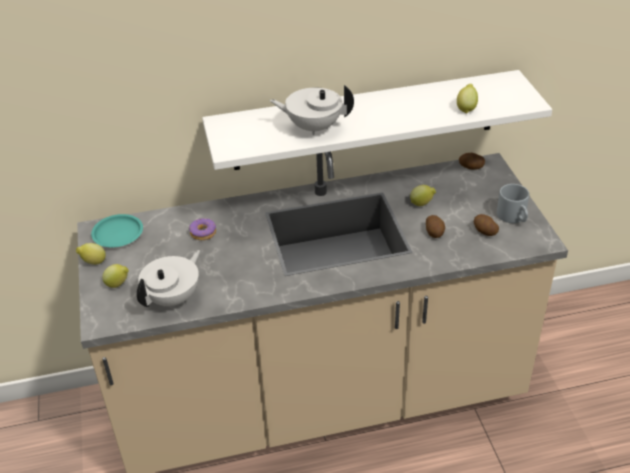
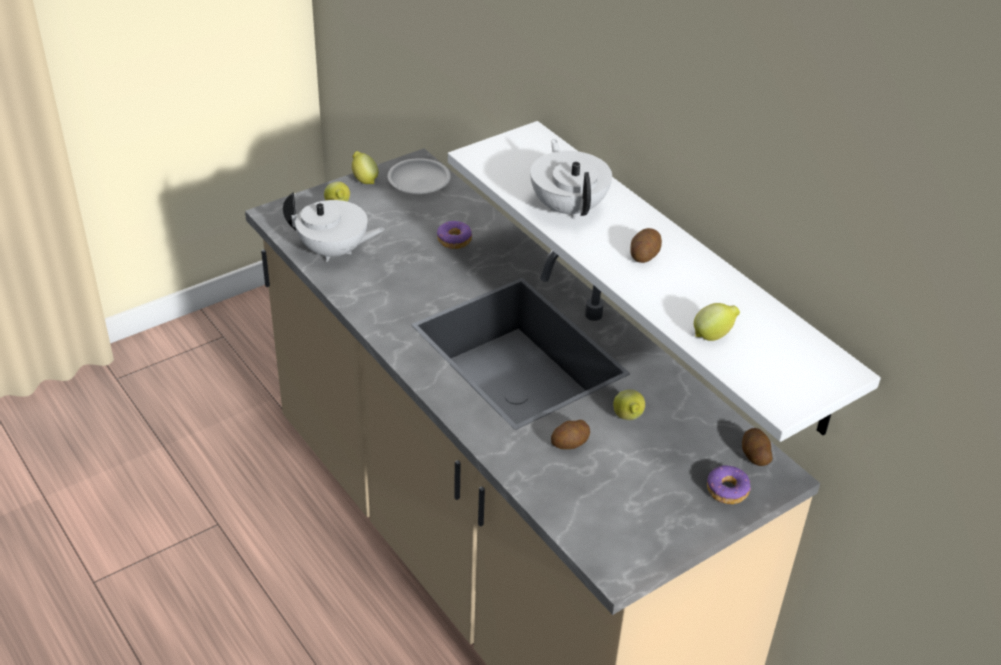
camera: 65 degrees right, 0 degrees up
(117, 234) = (418, 180): turquoise plate -> white plate
(484, 231) = (603, 497): potato -> potato (644, 255)
(494, 184) = (727, 490): none -> donut
(514, 217) = (658, 526): grey mug -> none

